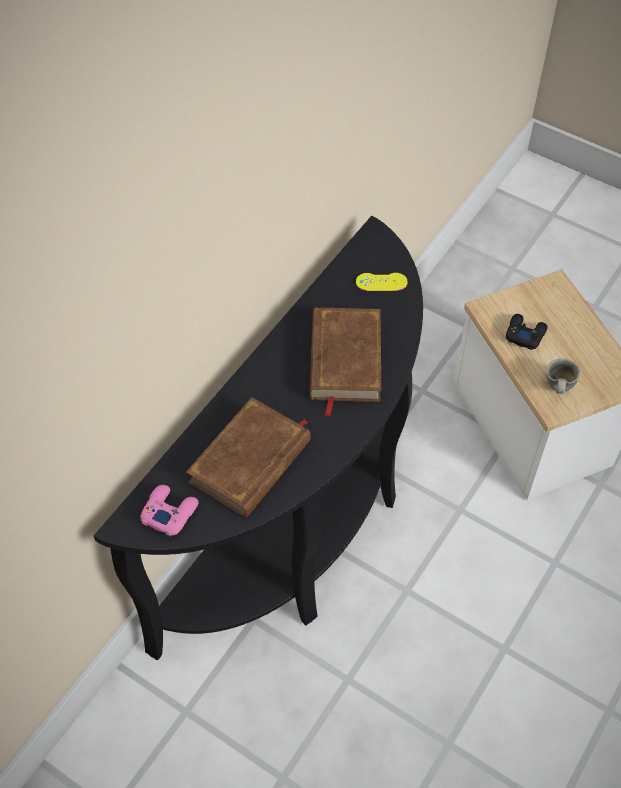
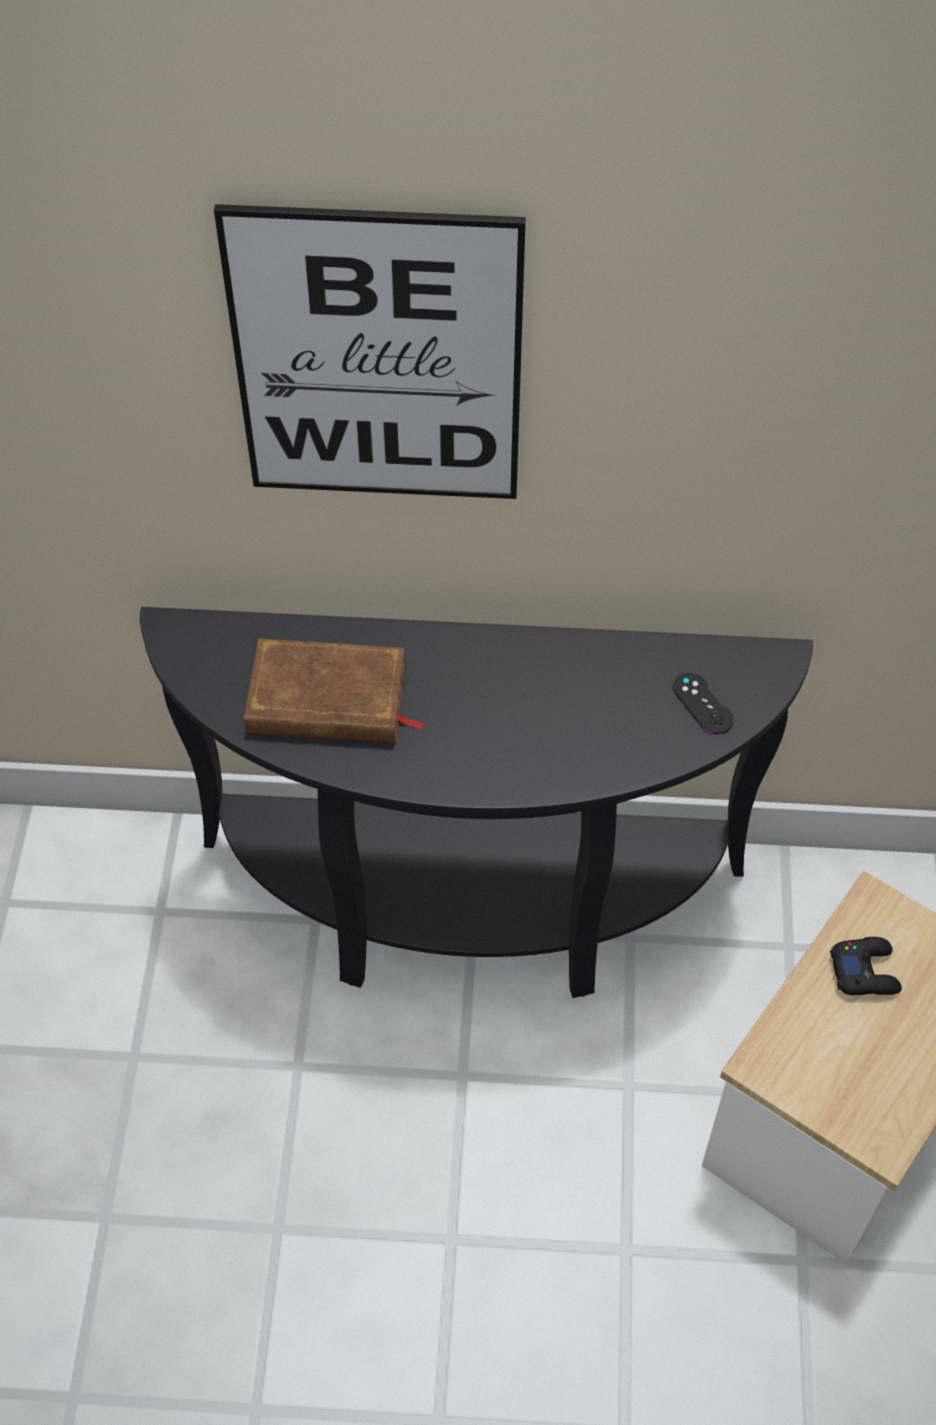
camera: 60 degrees right, 0 degrees up
(169, 512) = (211, 658): pink game controller -> none
(176, 224) = (378, 360): none -> picture
(344, 360) = (544, 722): brown book -> none
(381, 282) = (703, 703): yellow game controller -> black game controller
(556, 388) = (799, 1053): grey mug -> none

